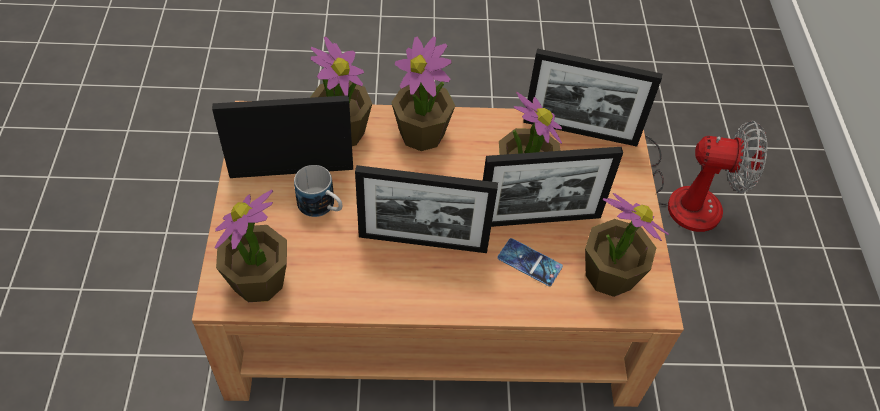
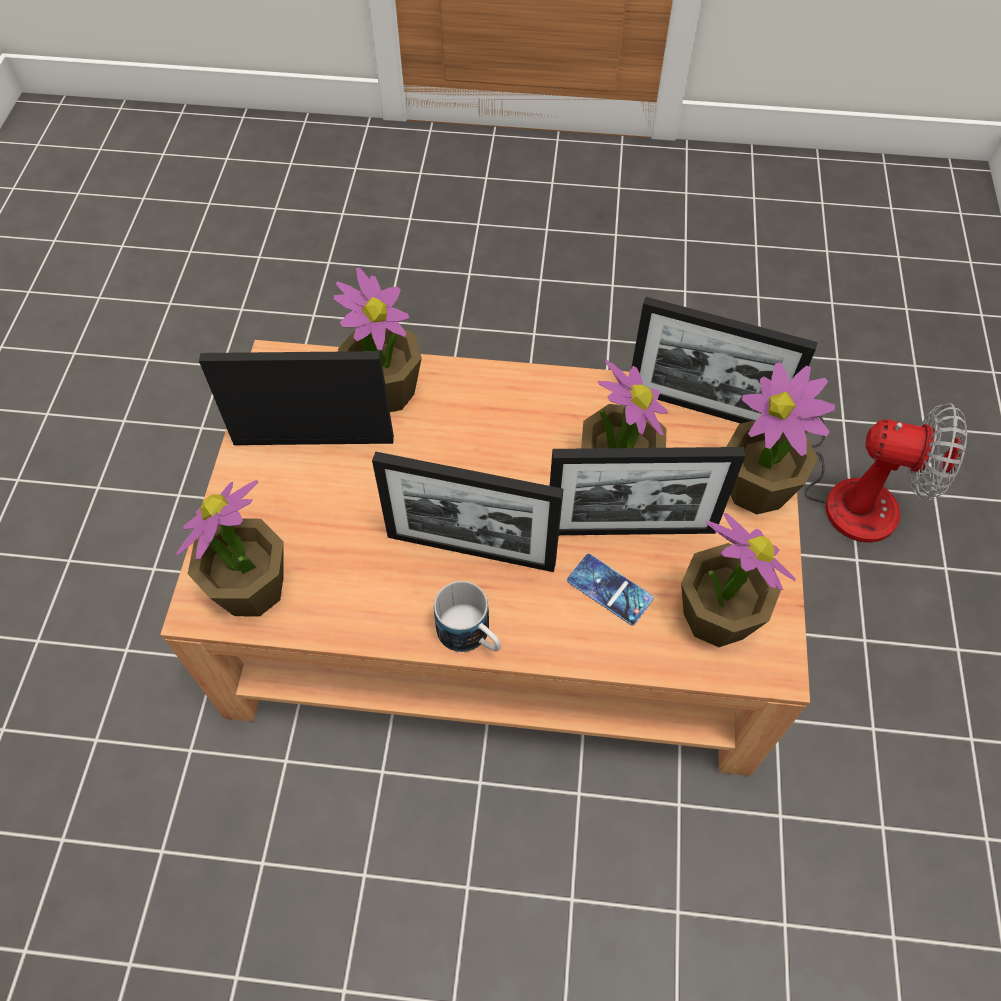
camera: 10 degrees right, 5 degrees up
(322, 207) = (346, 493): mug -> mug (471, 636)
(422, 134) = (490, 400): potted plant -> potted plant (757, 488)

